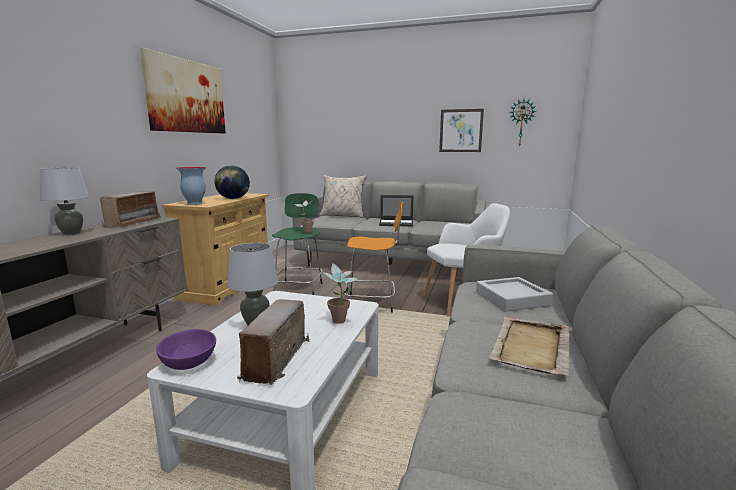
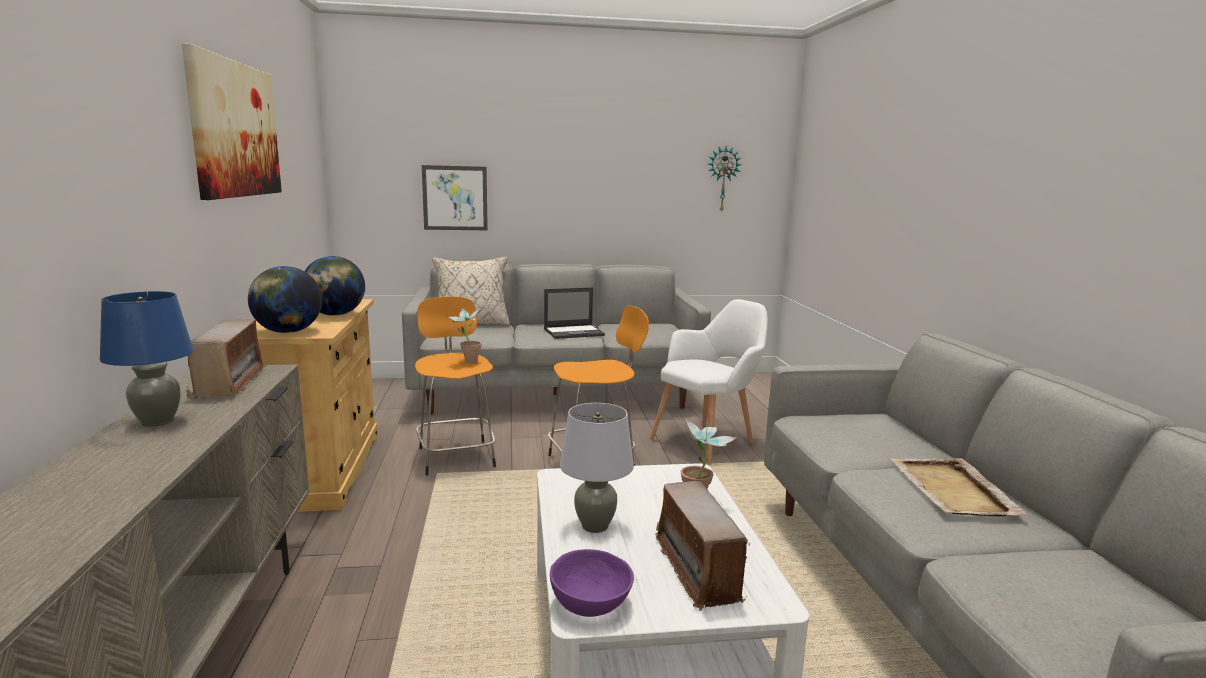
camera: 25 degrees left, 0 degrees up
(71, 233) = (157, 421): grey table lamp -> blue table lamp
(194, 204) = (288, 332): vase -> globe
(299, 288) = (456, 456): green stool -> orange stool
(461, 130) = (641, 187): picture -> picture (455, 198)
(512, 299) = (863, 433): grey tray -> none

